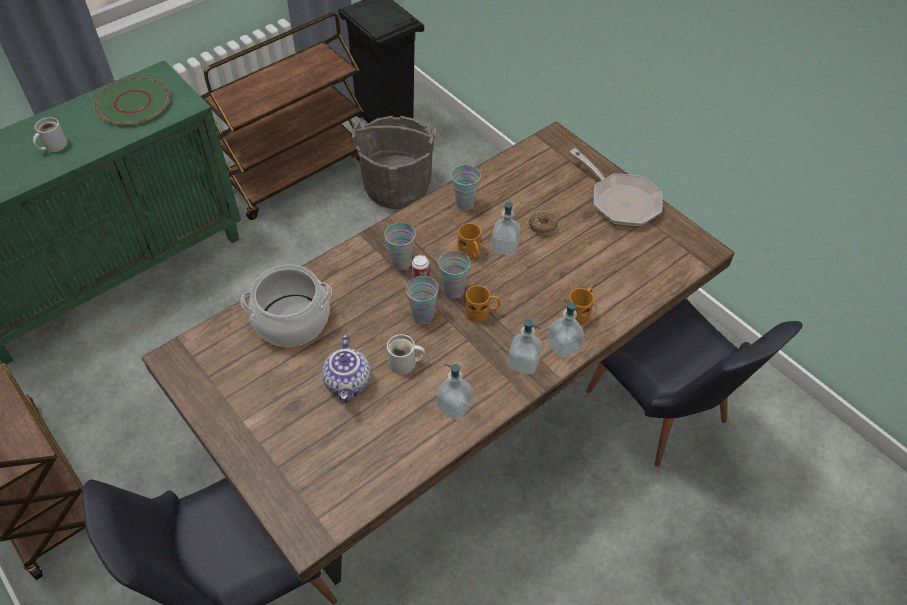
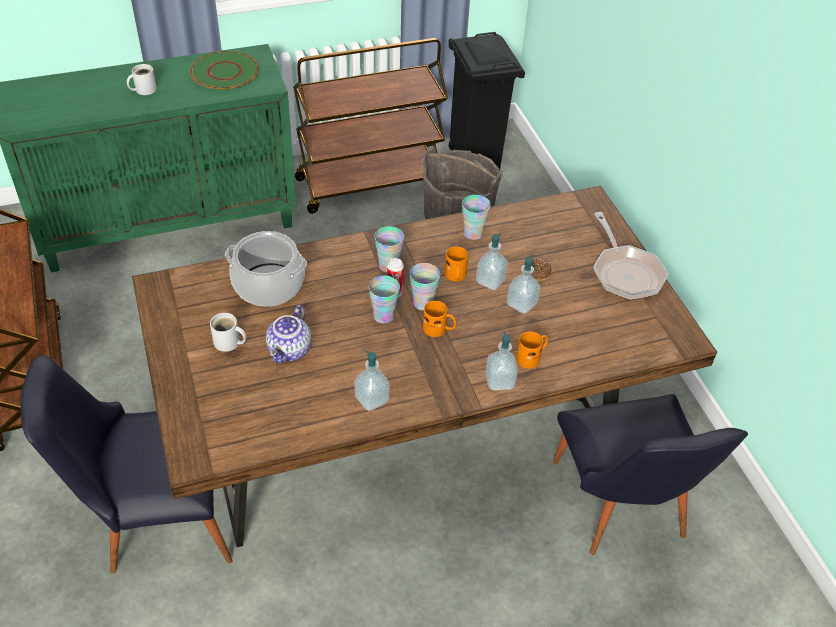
camera: 20 degrees right, 5 degrees down
(405, 363) = (347, 350): white mug -> white mug (228, 343)
(523, 363) = (454, 383): soap dispenser -> soap dispenser (521, 304)

